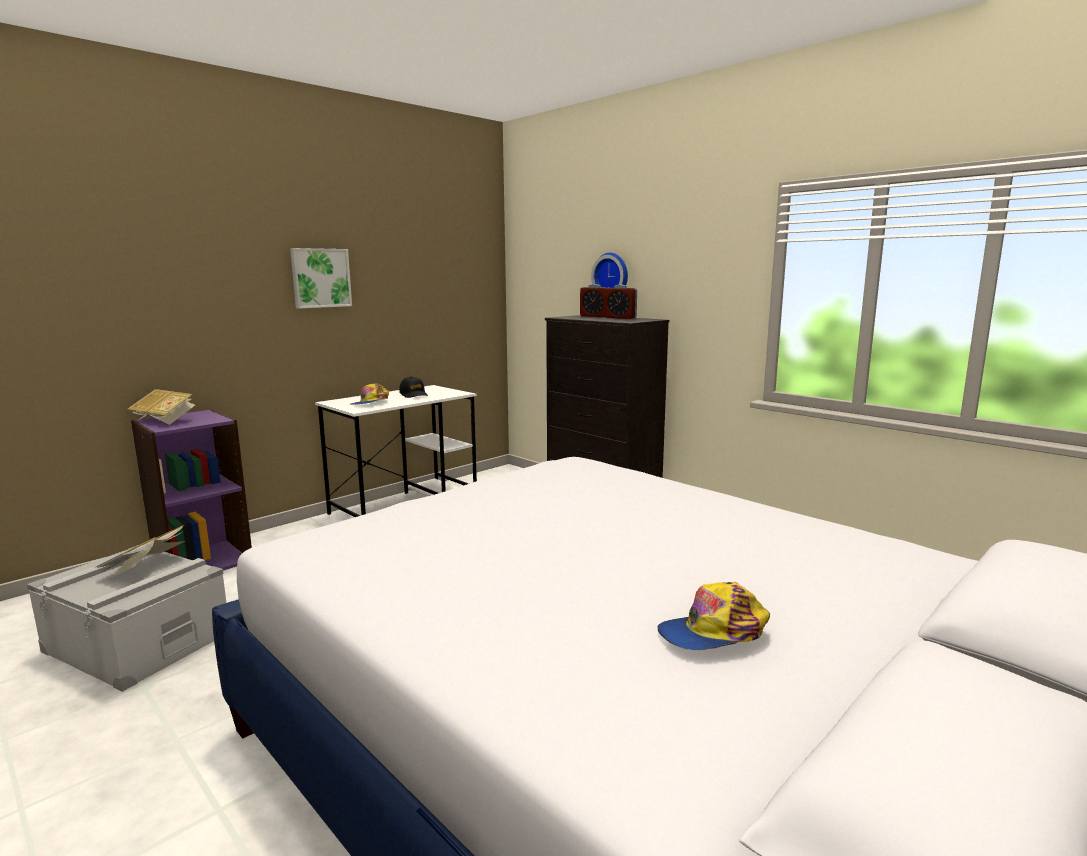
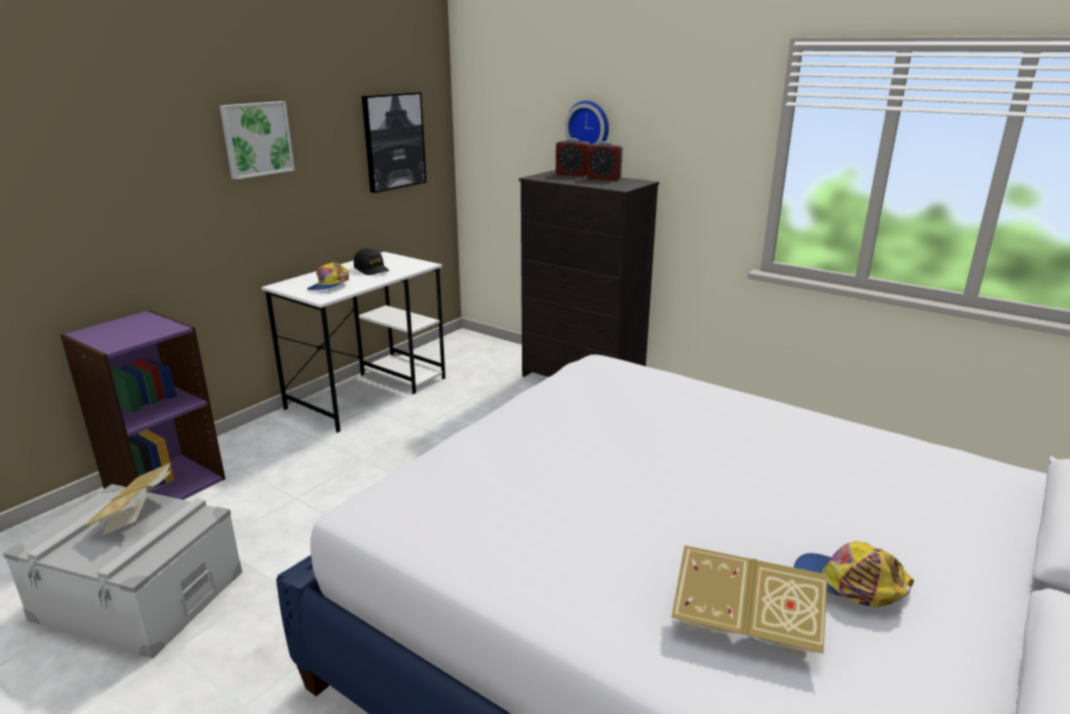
camera: 10 degrees left, 10 degrees up
(164, 420) = (103, 332): book -> book (744, 626)
(447, 291) = (393, 141): none -> picture
(713, 633) = (848, 584): cap -> cap turned 60 degrees clockwise

